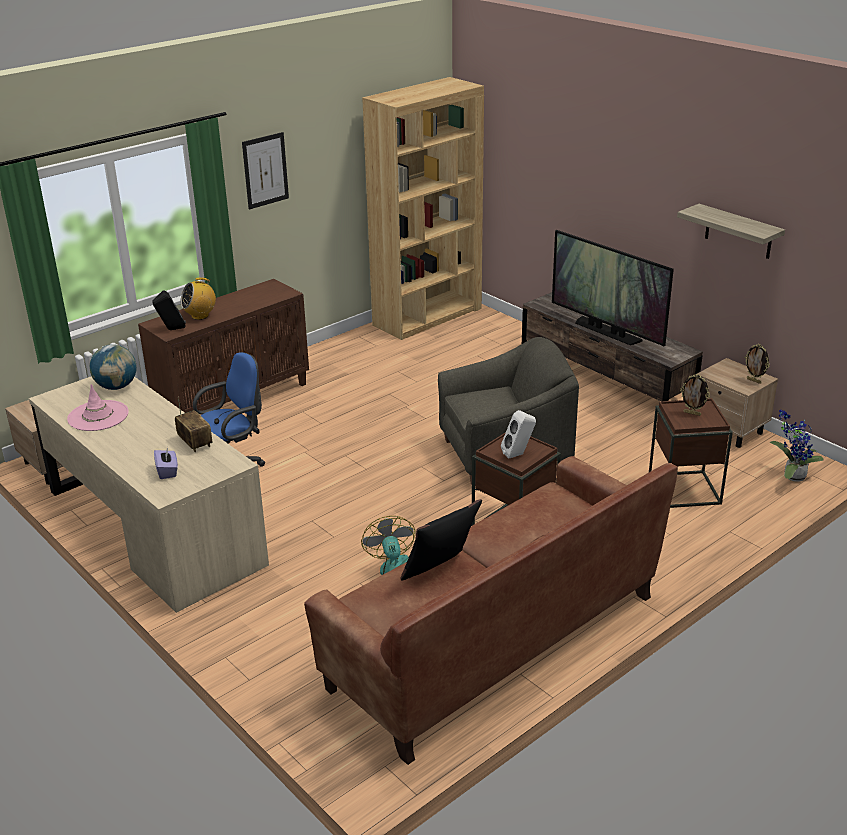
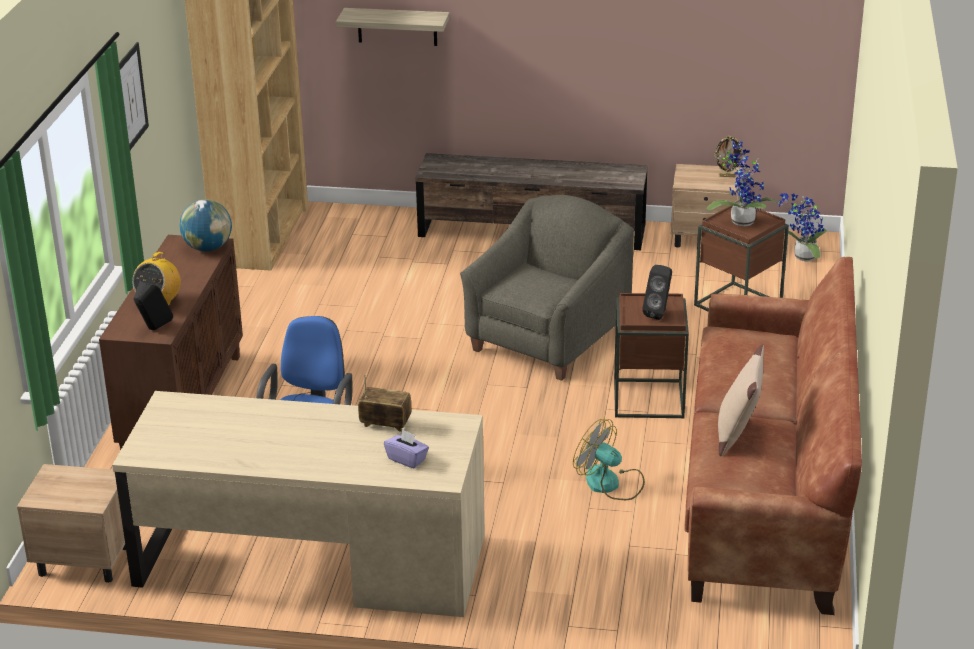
camera: 40 degrees left, 0 degrees up
(98, 416) = (232, 446): pink hat -> none
(116, 386) = (194, 411): globe -> globe (208, 248)
(440, 570) = (737, 434): black pillow -> beige pillow
(518, 455) = (659, 313): white speaker -> black speaker
(606, 331) = (538, 176): television -> none
(692, 413) = (741, 220): picture frame -> potted plant
(738, 232) = (673, 26): shelf -> shelf (397, 26)

